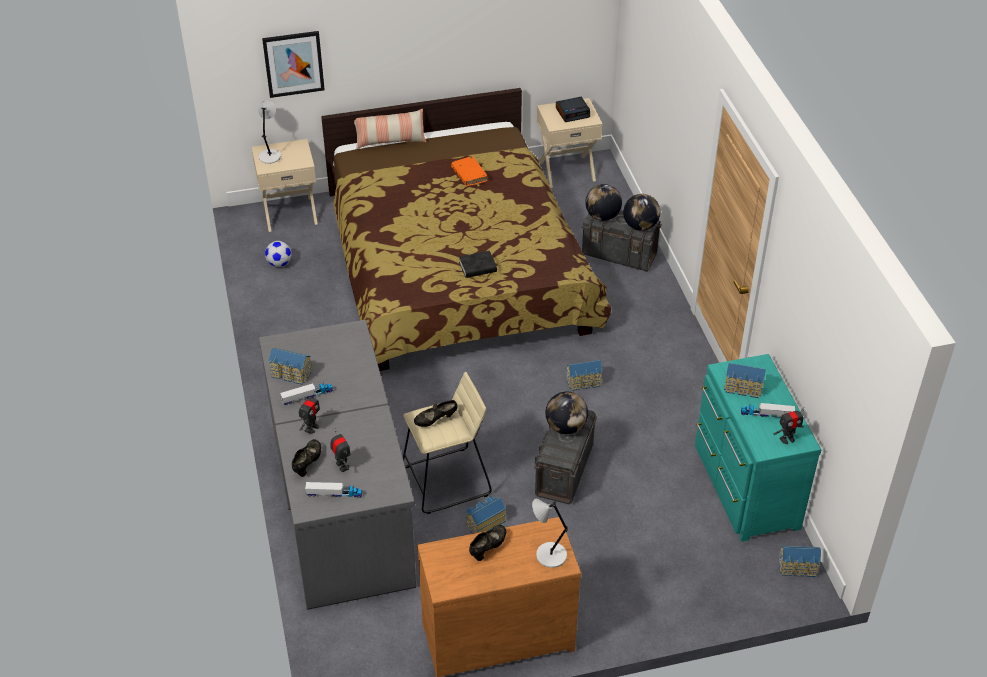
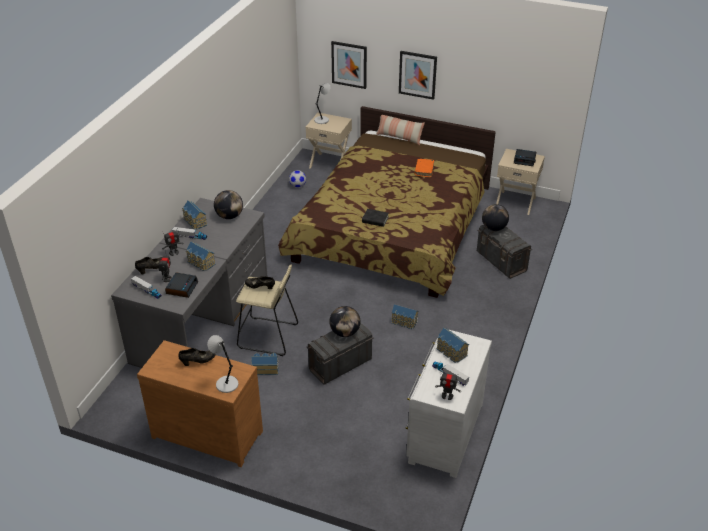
camera: 35 degrees right, 5 degrees down
(374, 468) = (182, 288): none -> alarm clock
(400, 47) = (417, 74): none -> picture
(640, 226) = (513, 243): globe -> globe (229, 216)
(744, 487) = (443, 432): turquoise dresser -> white dresser
(798, 568) = (429, 500): toy house -> toy house (200, 263)

